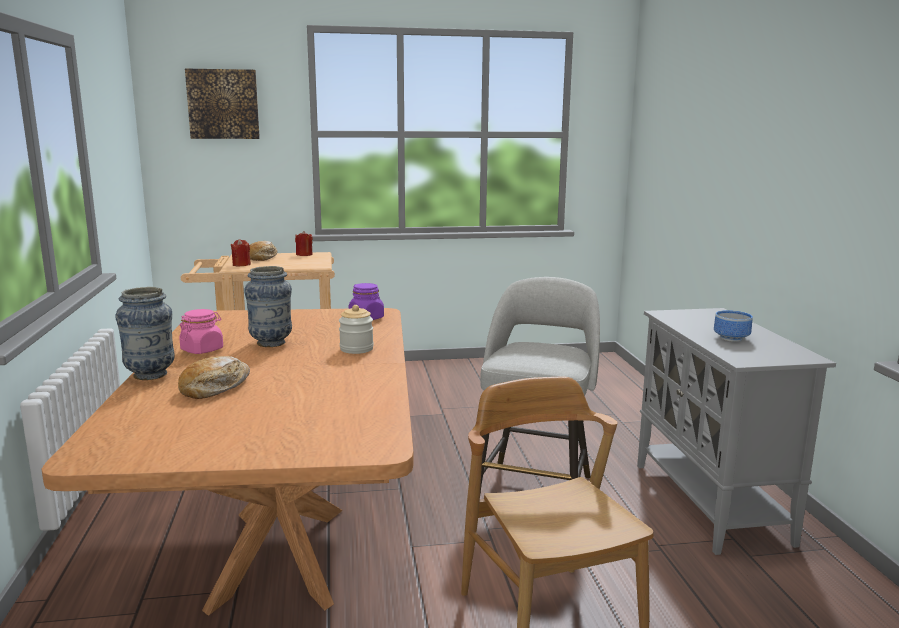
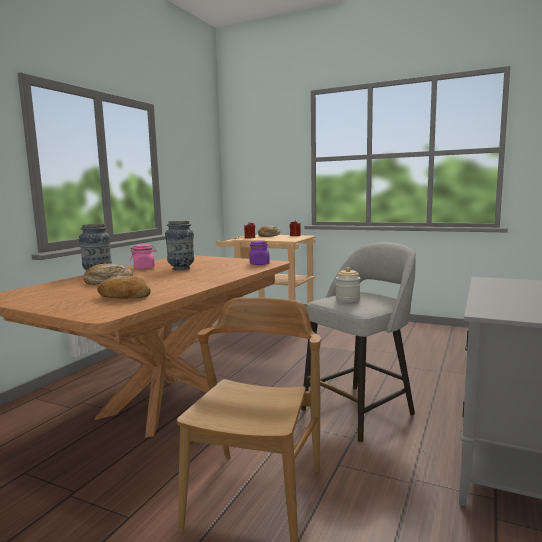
camera: 35 degrees right, 5 degrees down
(223, 104) = (263, 144): picture -> none
(325, 412) = (124, 297): none -> bread
(356, 349) = (215, 275): jar -> jar (347, 299)
(729, 338) = (511, 298): bowl -> none

